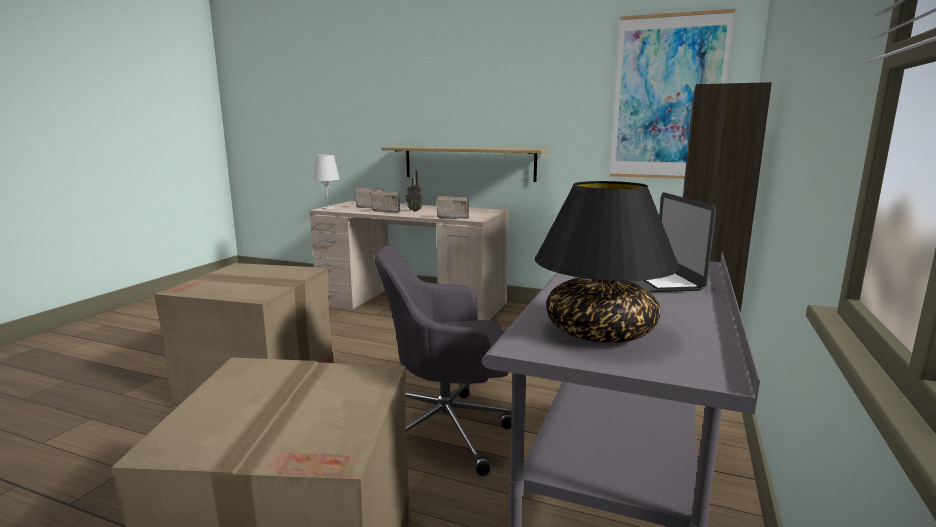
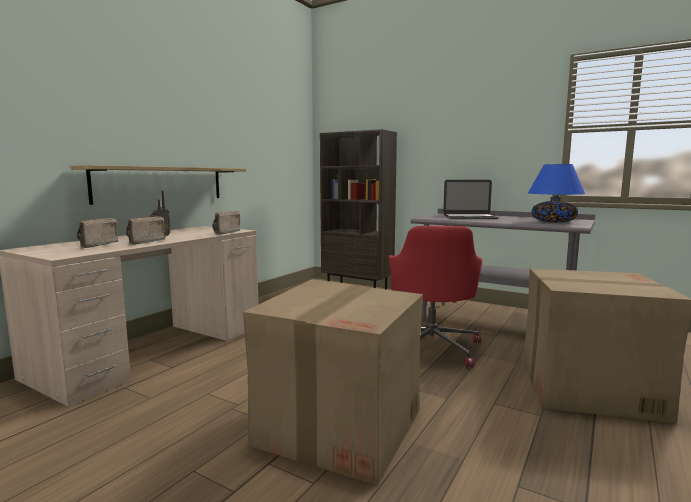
camera: 80 degrees left, 5 degrees down
(328, 208) = (57, 255): white table lamp -> none
(447, 430) = (431, 347): grey office chair -> red office chair
(599, 332) = (553, 222): black table lamp -> blue table lamp
(668, 98) = (283, 135): picture -> none

